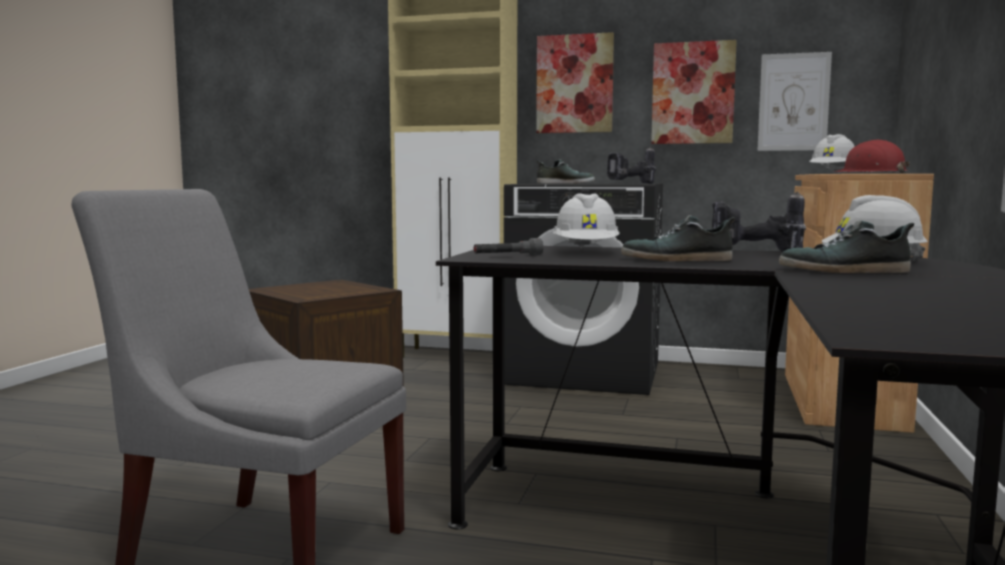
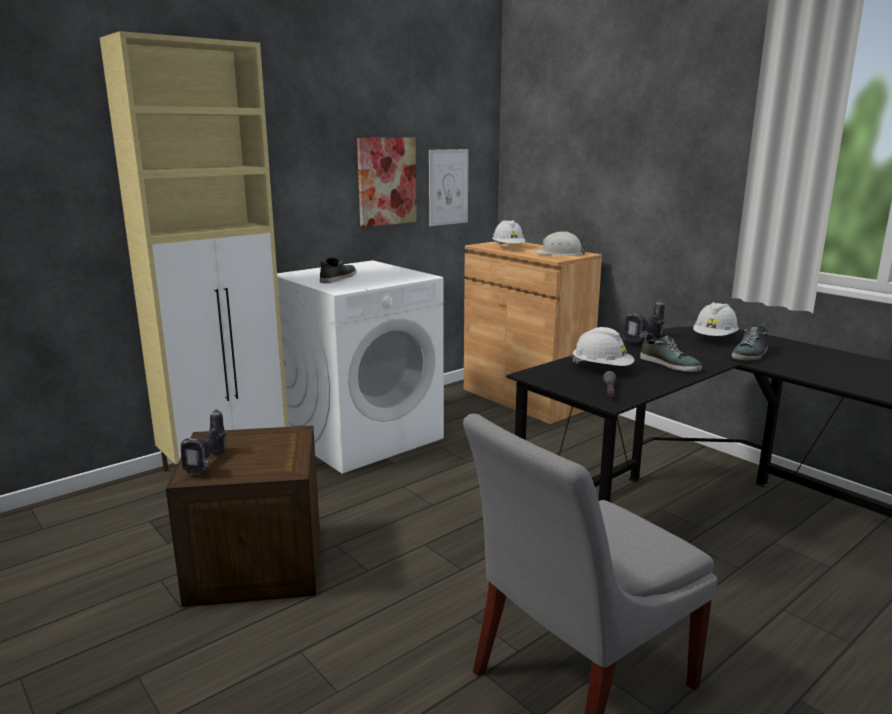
camera: 55 degrees left, 10 degrees up
(574, 84) = (294, 174): picture -> none
(586, 373) = (363, 436): black washing machine -> white washing machine
(632, 183) = (381, 269): power drill -> power drill (209, 464)
(677, 259) = (670, 364): shoe -> shoe turned 75 degrees counterclockwise
(870, 173) = (559, 253): red hard hat -> white hard hat

